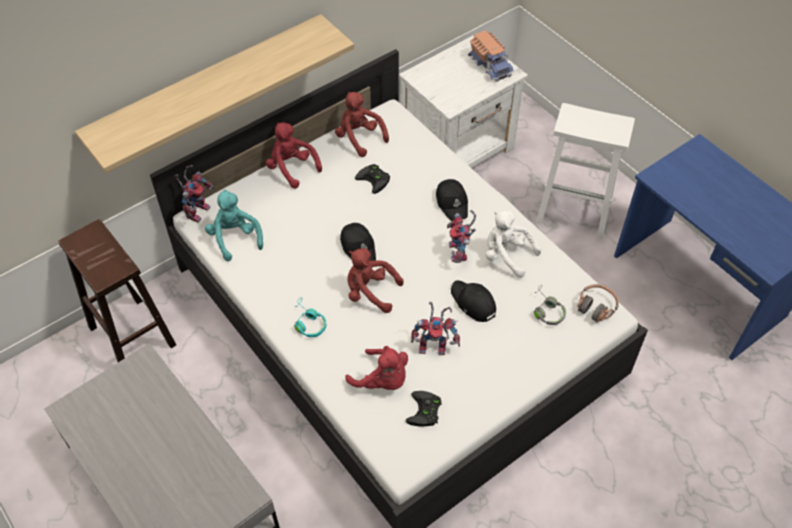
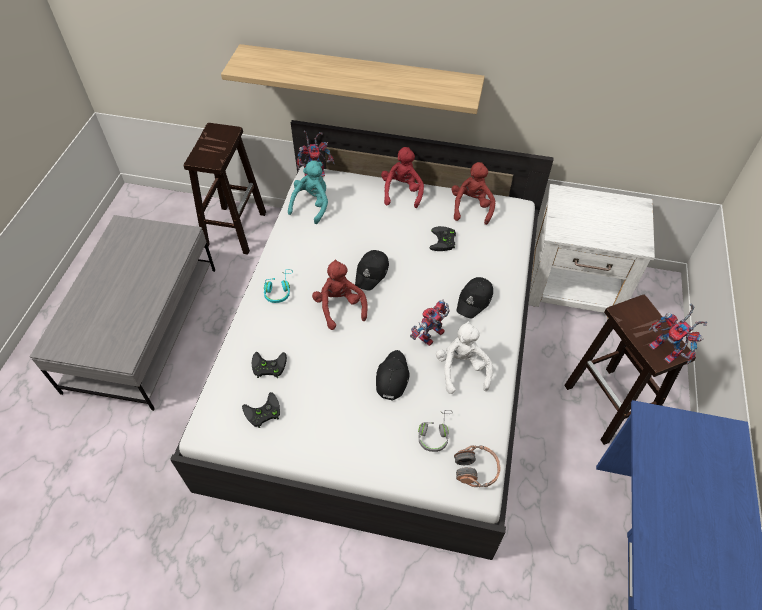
camera: 50 degrees right, 0 degrees up
(382, 380) = (267, 367): red plush toy -> black game controller
(435, 345) = (328, 379): toy robot -> toy robot (667, 351)
(490, 65) = (632, 228): toy truck -> none
(575, 211) = (608, 405): white stool -> brown stool

